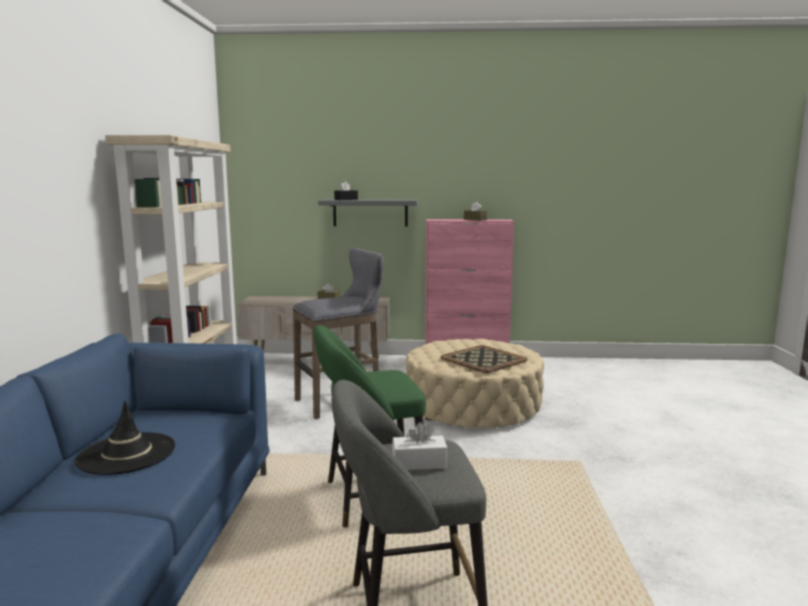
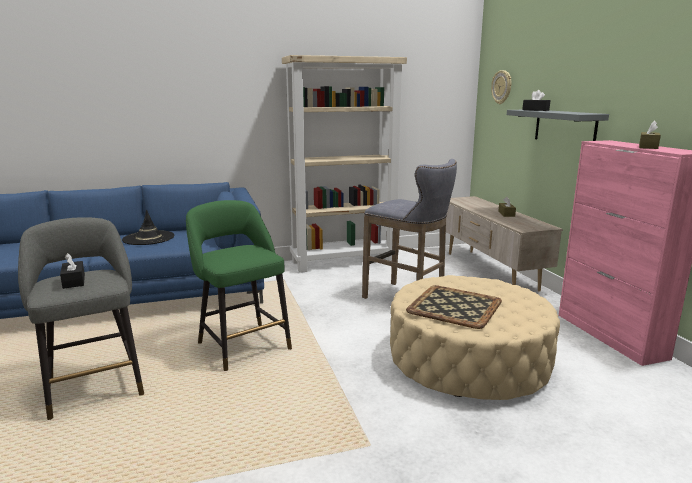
camera: 70 degrees right, 5 degrees up
(271, 179) = (502, 87): none -> wall clock
(419, 463) = (74, 281): white tissue box -> black tissue box

